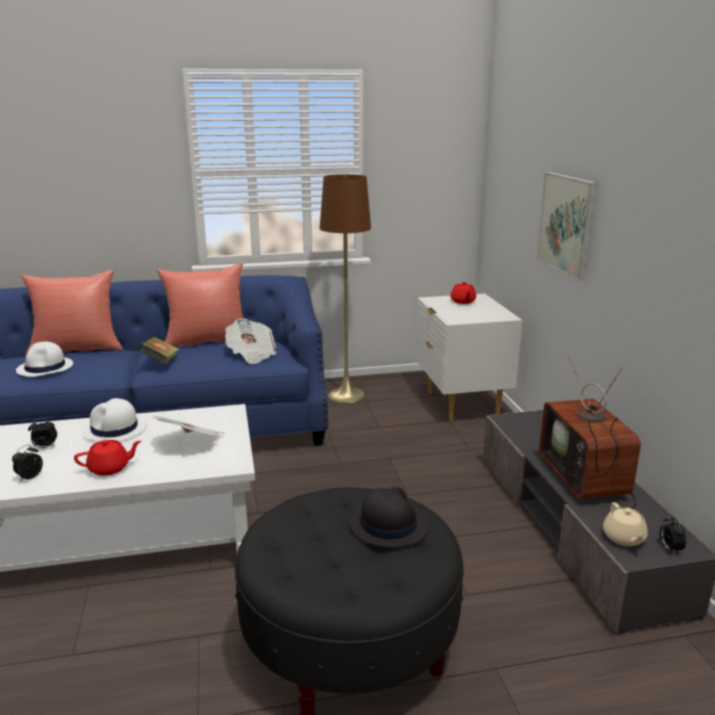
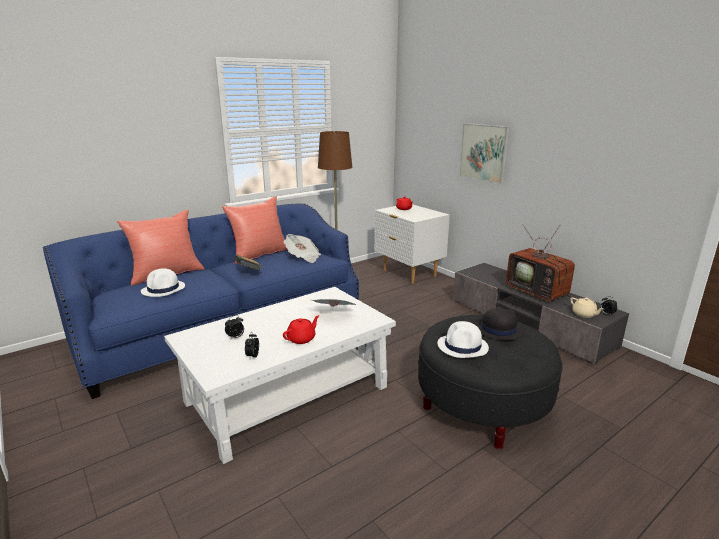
camera: 25 degrees left, 0 degrees up
(114, 429) = (270, 317): white hat -> white hat (463, 346)

